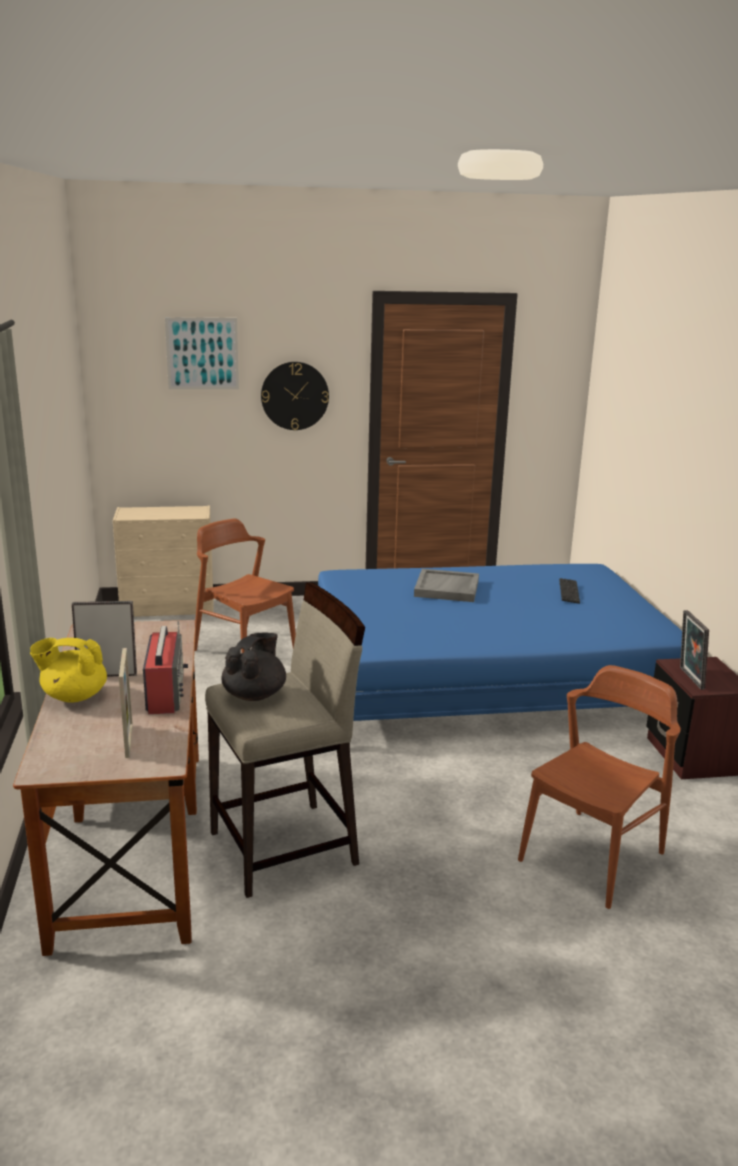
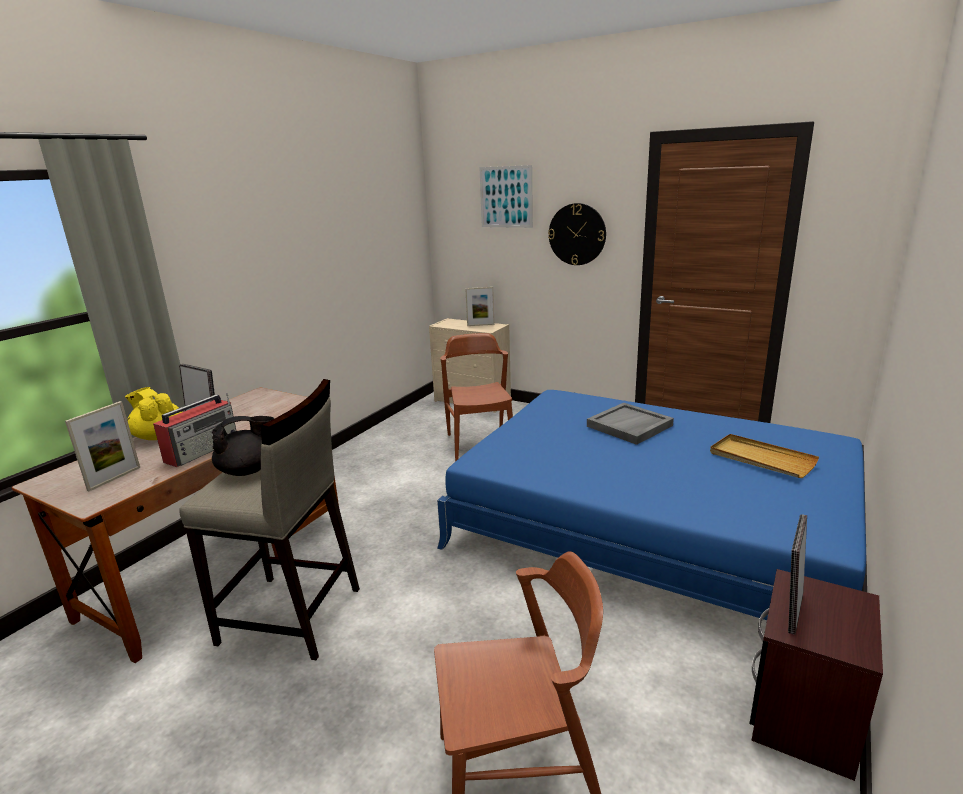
camera: 40 degrees right, 0 degrees up
(177, 510) = (480, 325): none -> picture frame
(569, 592) = (761, 459): keyboard -> beige tray

